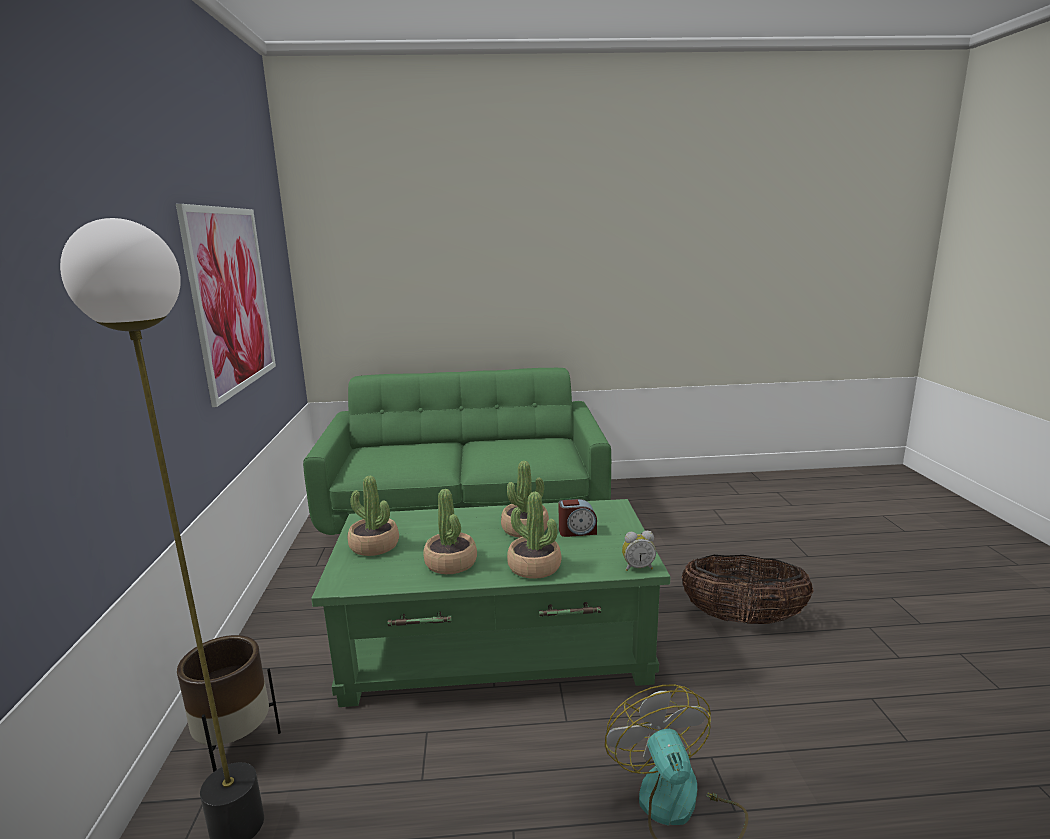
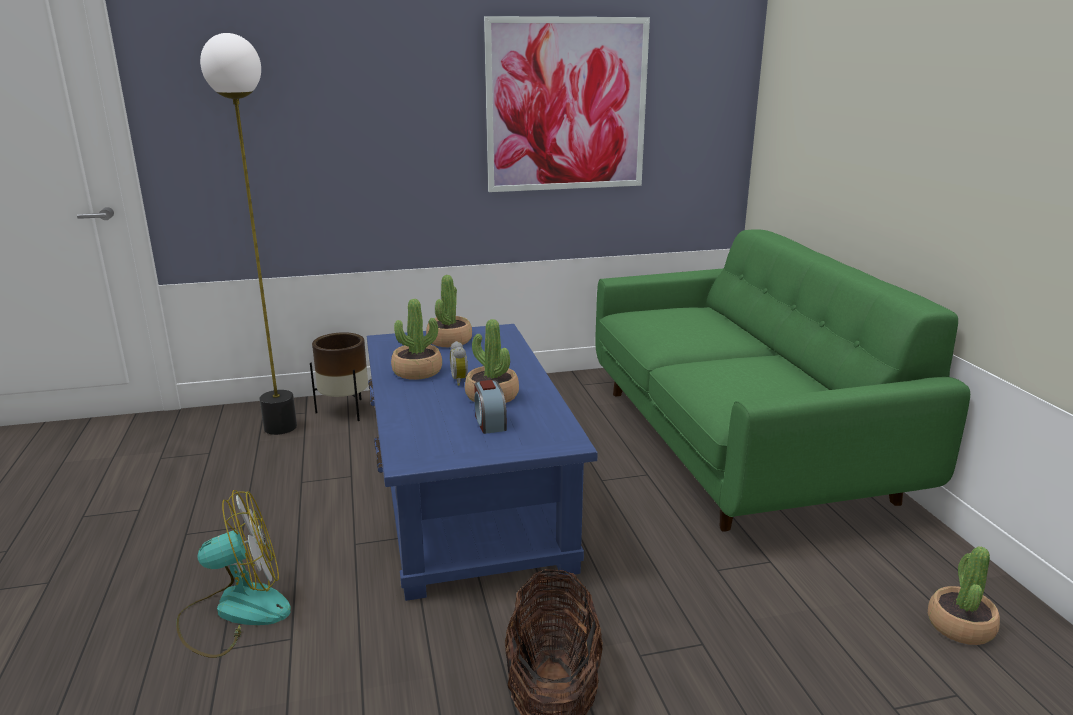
camera: 80 degrees right, 5 degrees up
(497, 645) = (466, 495): green coffee table -> blue coffee table
(534, 567) = (407, 406): potted plant -> potted plant (960, 626)
(637, 567) = (403, 457): alarm clock -> alarm clock (461, 380)

